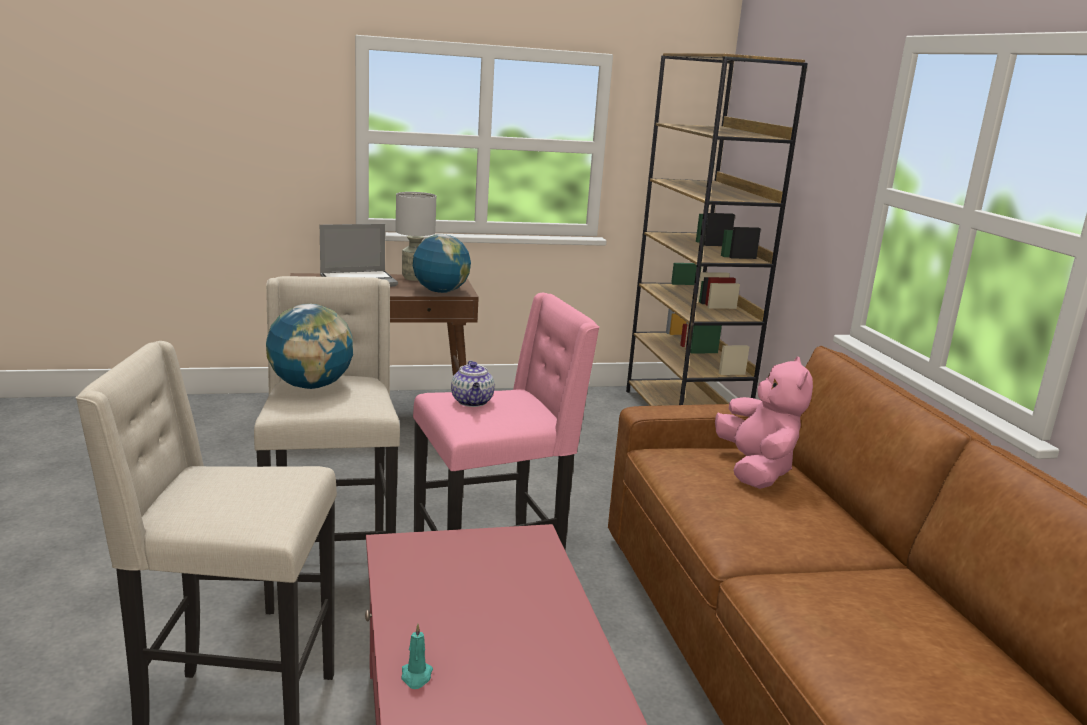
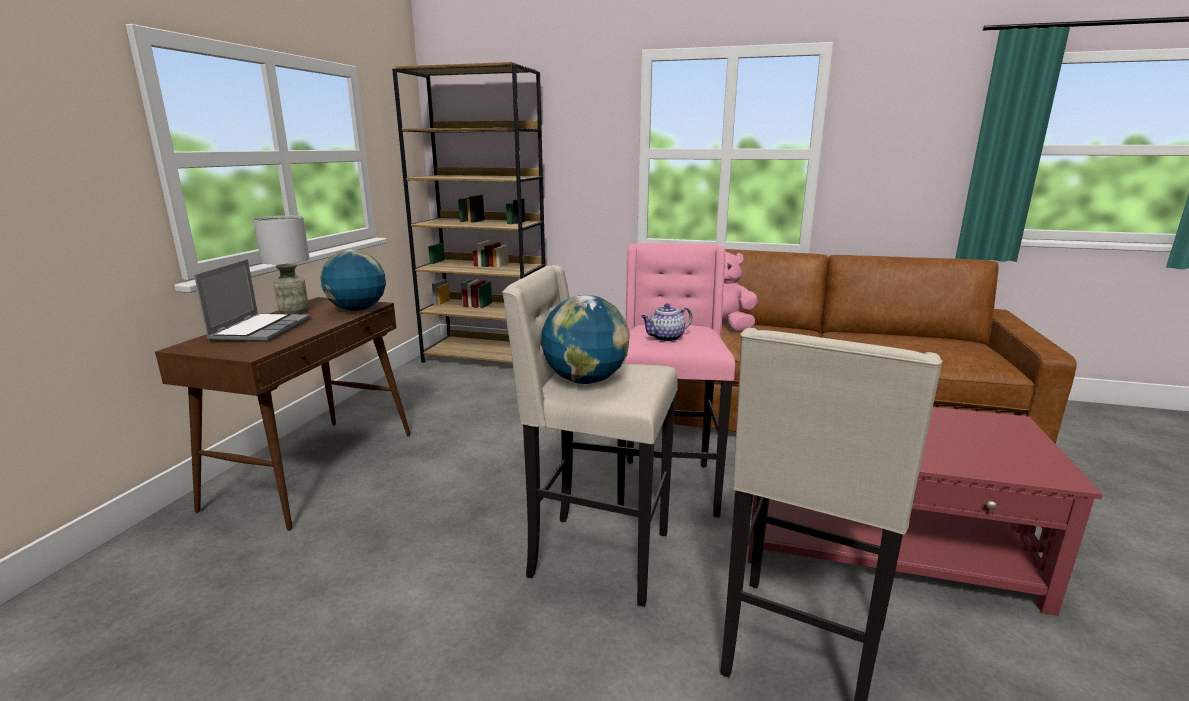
camera: 60 degrees left, 0 degrees up
(416, 676) = (959, 463): turquoise candle -> none
(472, 402) = (665, 338): teapot -> teapot turned 135 degrees clockwise

